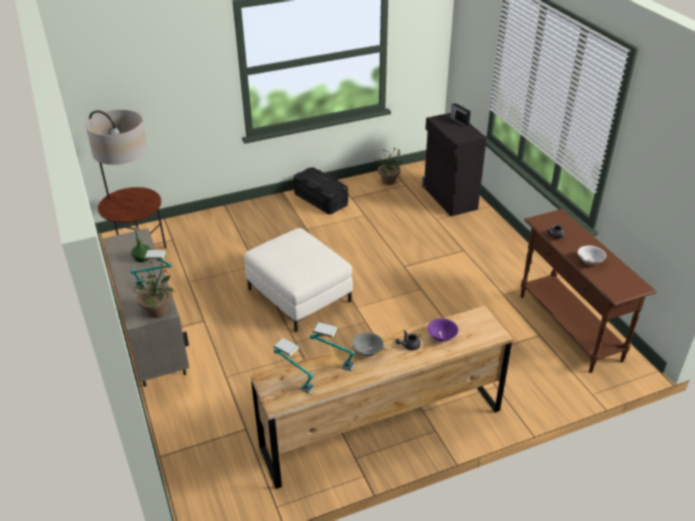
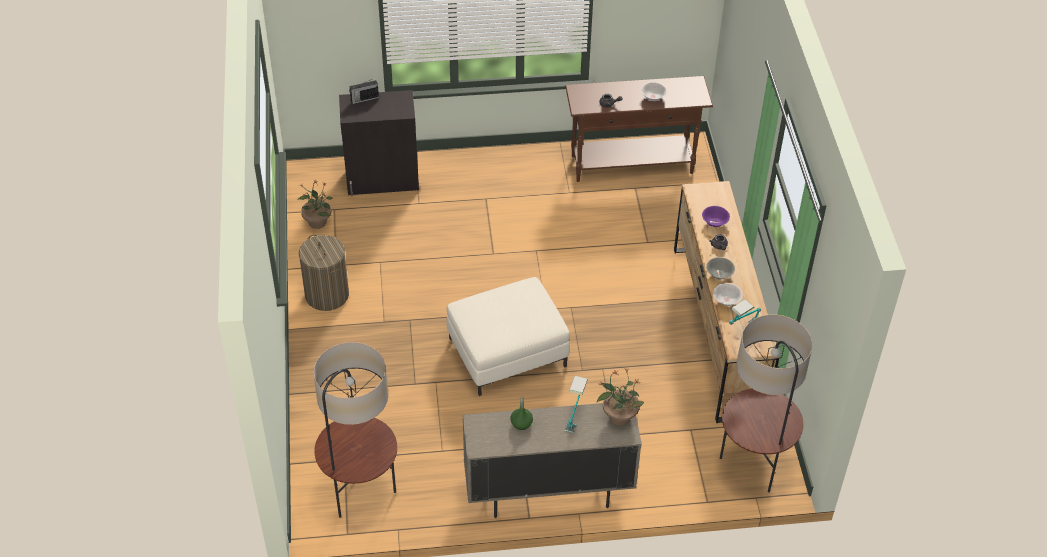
camera: 75 degrees left, 10 degrees up
(208, 487) = (752, 468): none -> floor lamp
(321, 200) = (327, 295): black storage box -> laundry basket
(332, 362) = (726, 300): table lamp -> white bowl

